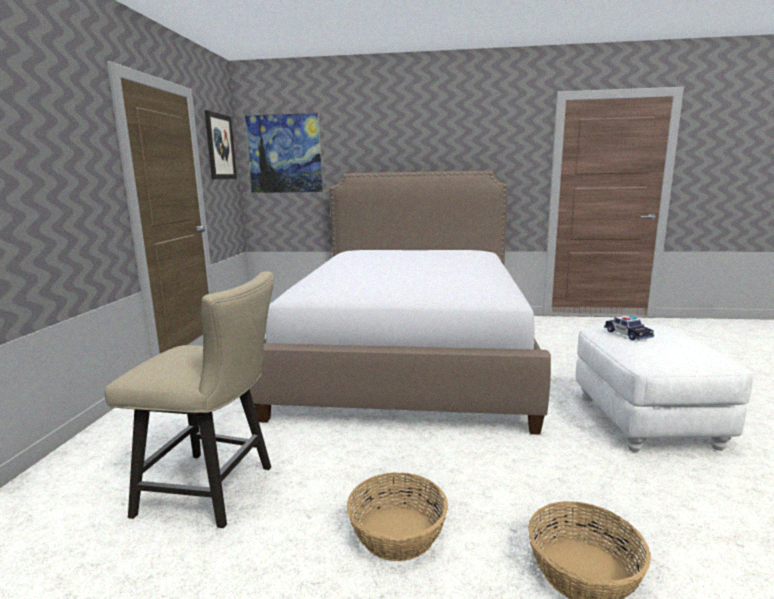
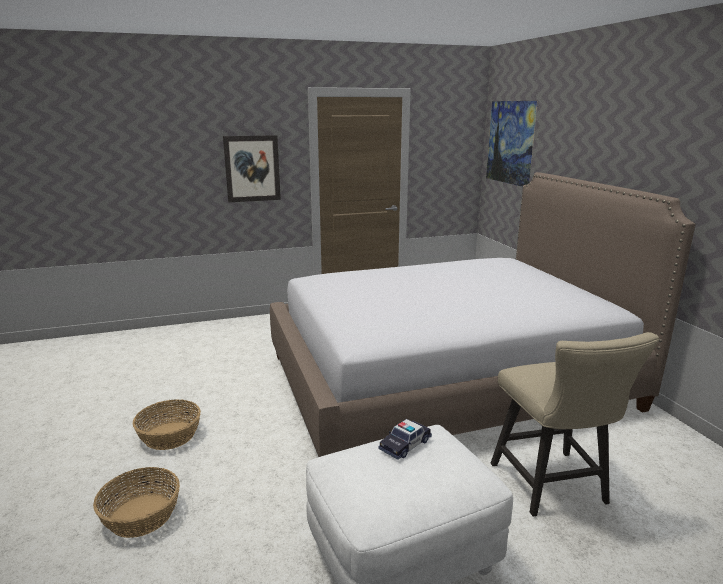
camera: 65 degrees right, 5 degrees up
(215, 490) = (197, 370): beige chair -> beige chair (553, 488)
(220, 147) = (449, 134): picture -> picture (252, 168)

